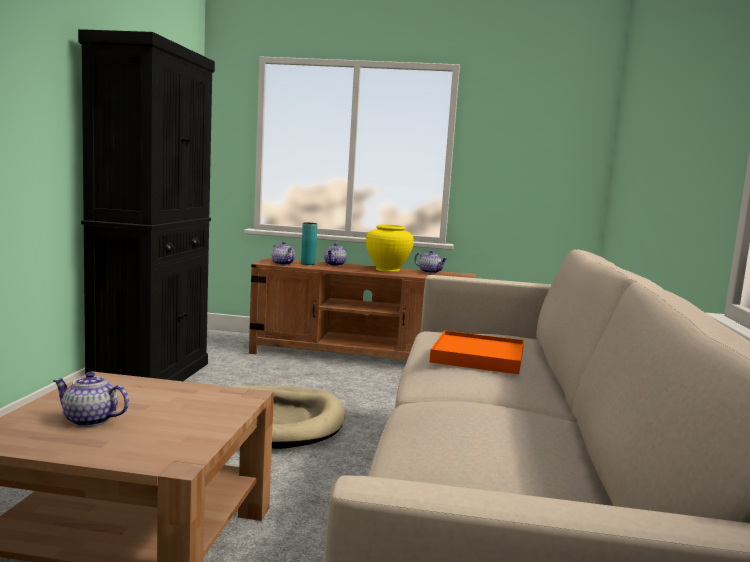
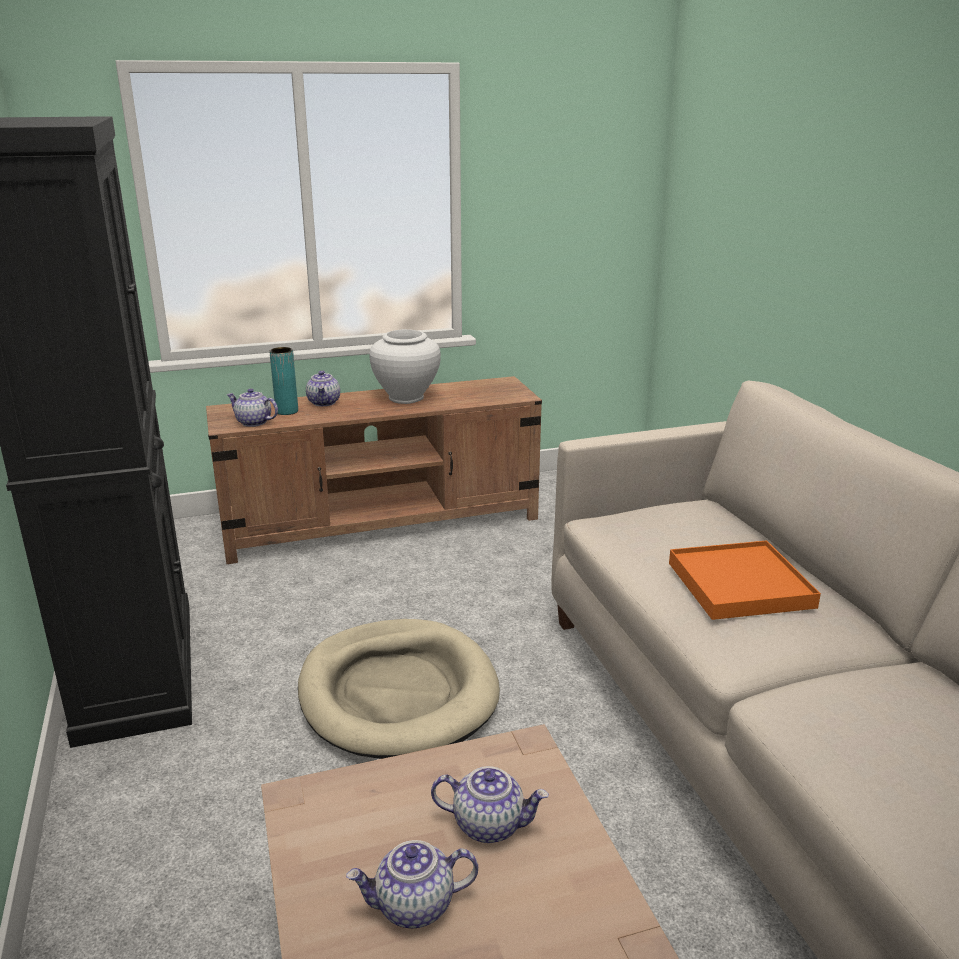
camera: 25 degrees left, 15 degrees up
(387, 270) = (406, 397): yellow vase -> white vase
(430, 272) = (461, 388): teapot -> teapot (489, 824)

